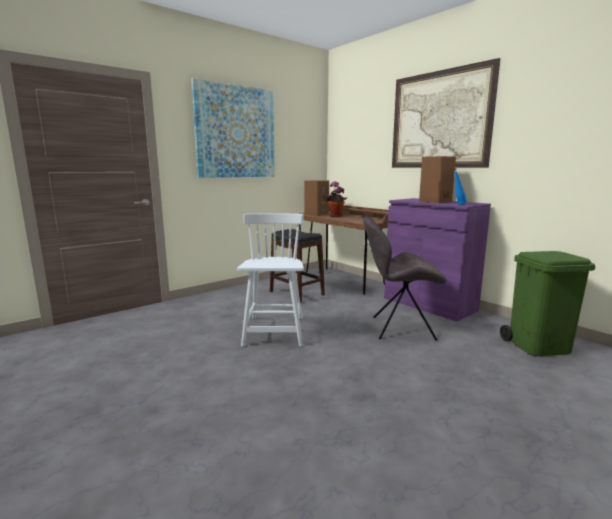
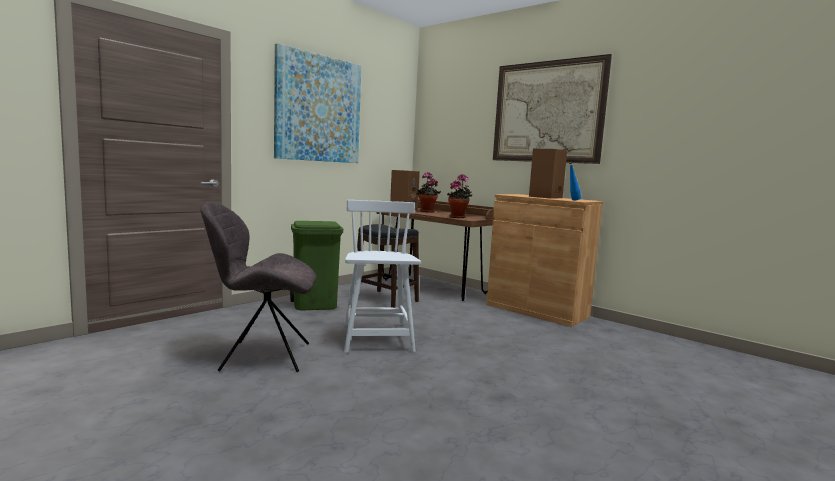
camera: 10 degrees left, 5 degrees down
(359, 221) = (458, 217): none -> potted plant
(399, 328) = (514, 333): grey chair -> grey chair (262, 356)
(429, 304) = (537, 311): purple cabinet -> brown cabinet
(539, 346) = (659, 349): green trash can -> green trash can (315, 305)

